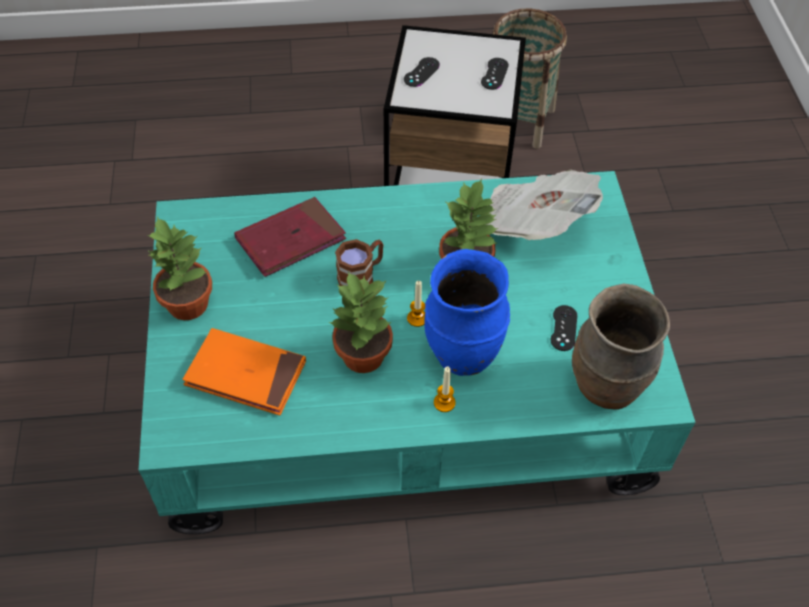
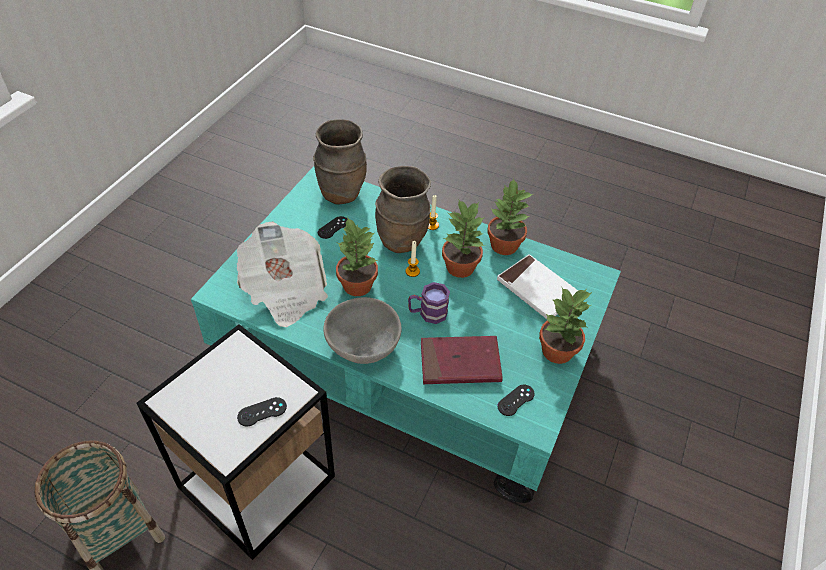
camera: 150 degrees left, 5 degrees down
(246, 374) = (537, 289): orange book -> white book
(325, 422) = (504, 246): none -> potted plant
(361, 275) = (427, 313): brown mug -> purple mug
(402, 210) = (363, 345): none -> grey bowl
(462, 354) = (402, 242): blue vase -> brown vase
(494, 74) = (206, 376): black game controller -> black game controller (516, 400)

